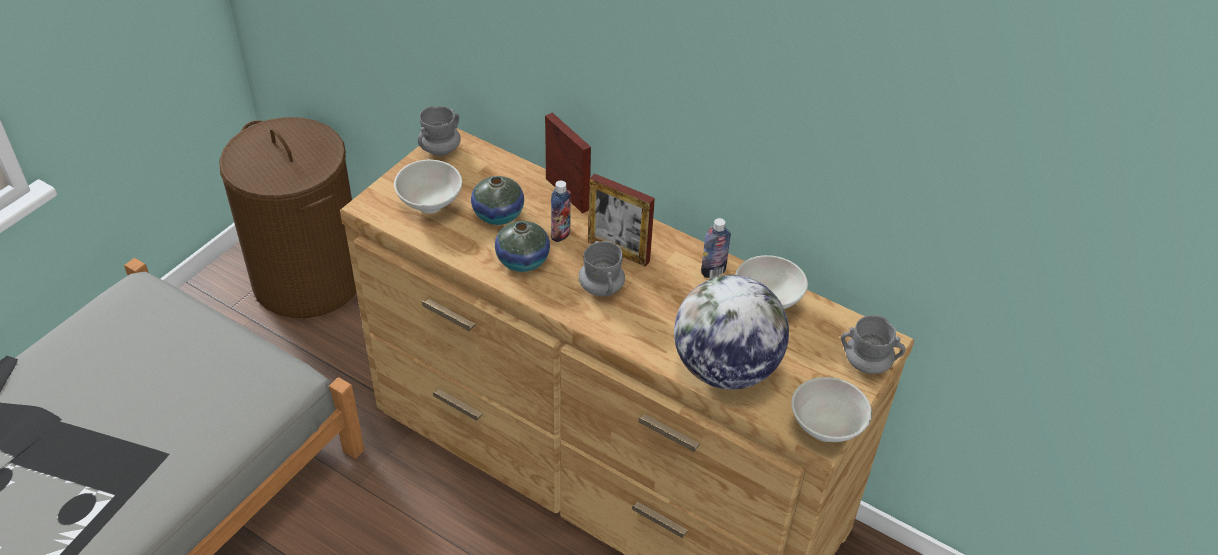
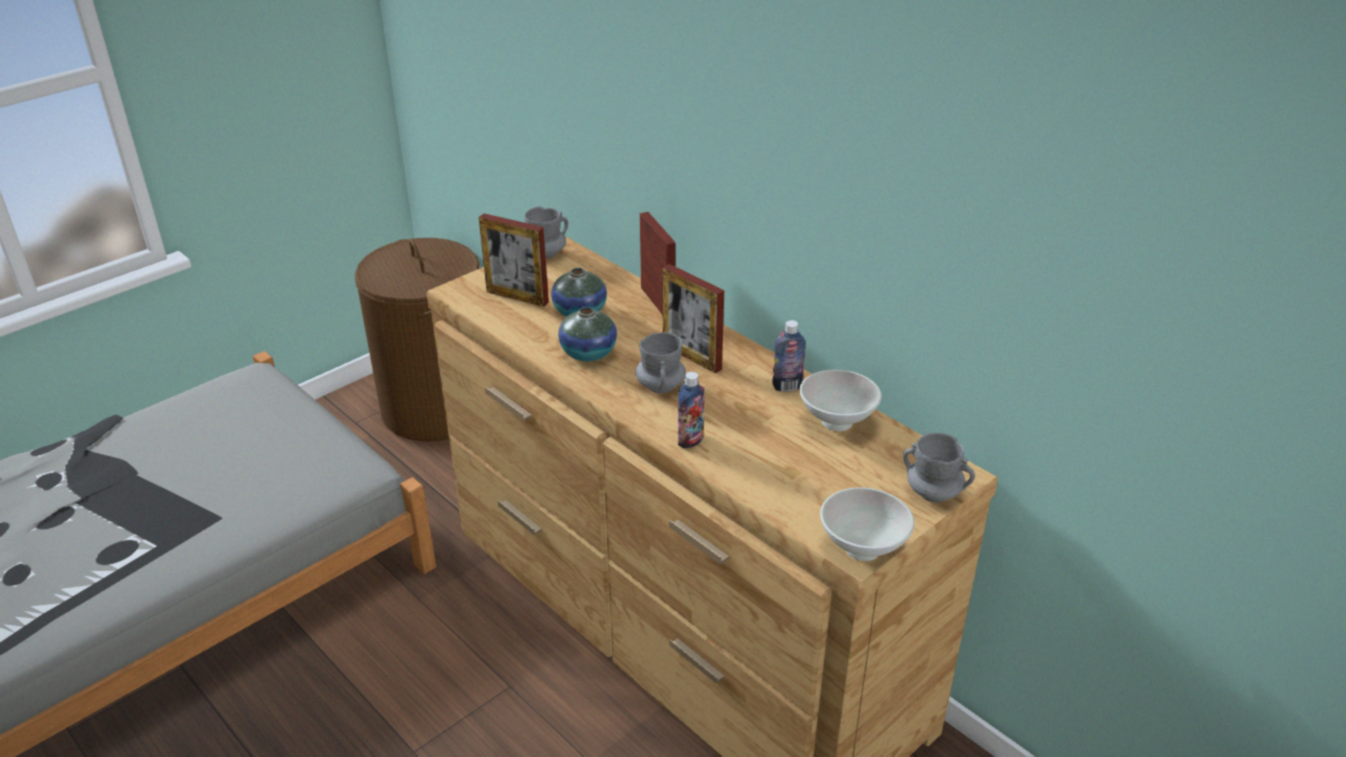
camera: 15 degrees right, 10 degrees down
(432, 205) = (517, 297): white bowl -> picture frame
(560, 234) = (637, 335): bottle -> bottle (690, 440)
(725, 369) = (768, 475): globe -> none

